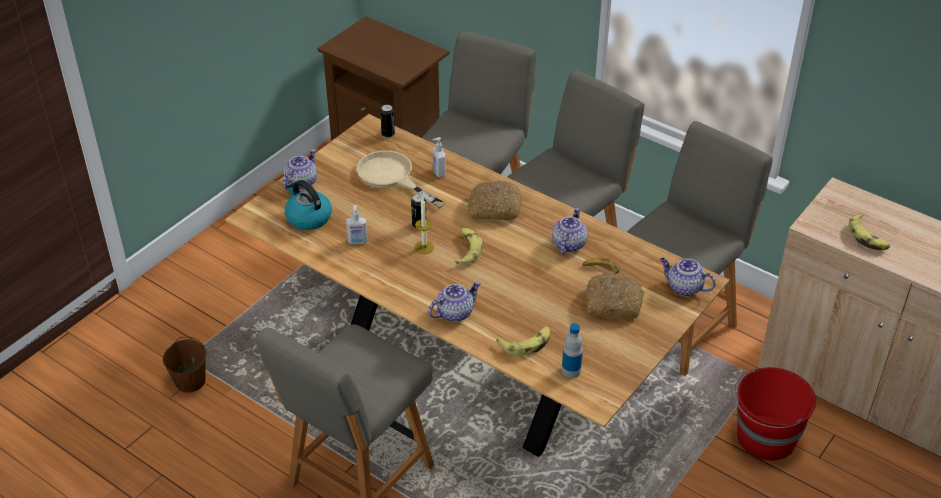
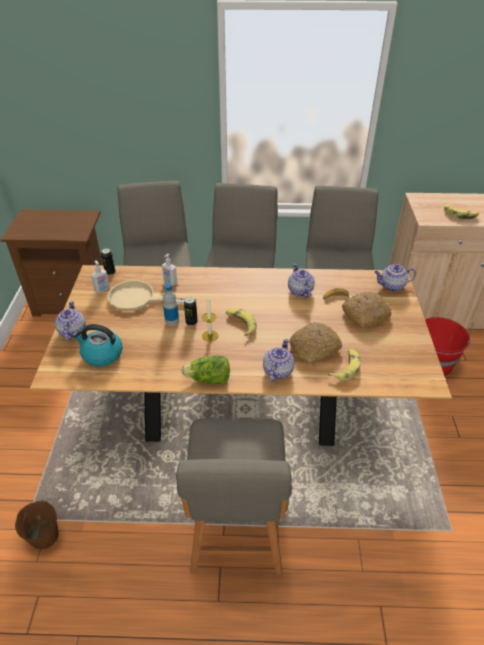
camera: 35 degrees left, 0 degrees up
(357, 241) = (157, 354): soap dispenser -> soap dispenser (102, 289)
(382, 288) = (209, 379): none -> lettuce
(494, 208) = (230, 289): bread -> bread (314, 348)
(571, 371) = (392, 371): bottle -> bottle (172, 321)

